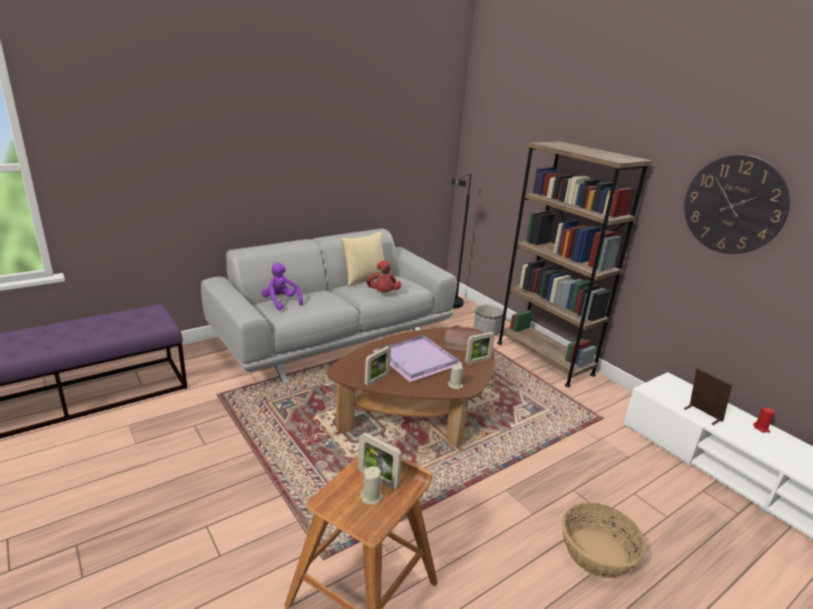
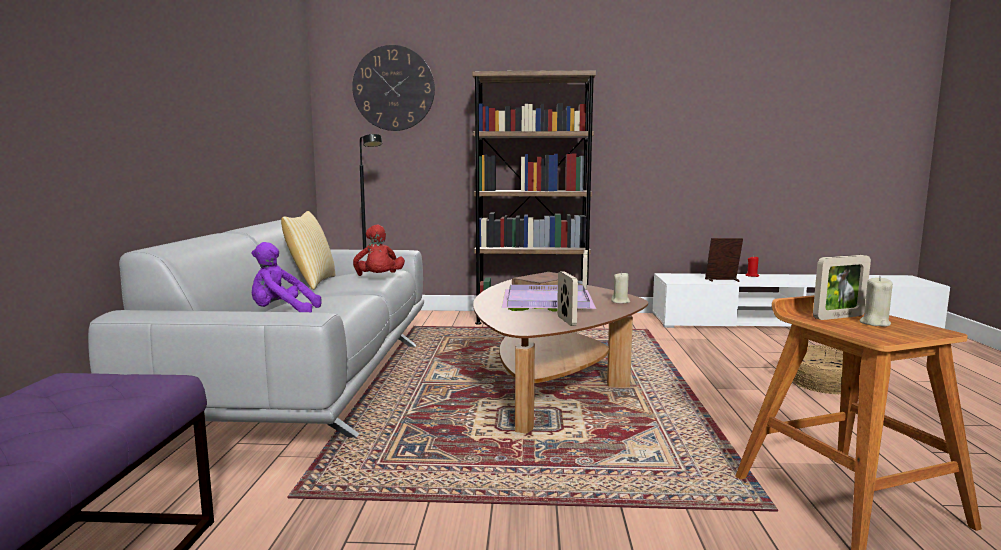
camera: 50 degrees left, 15 degrees down
(383, 293) = (379, 279): red plush toy -> red plush toy turned 45 degrees clockwise
(486, 331) = (447, 321): planter -> none
(734, 205) = (670, 102): wall clock -> wall clock (393, 88)

